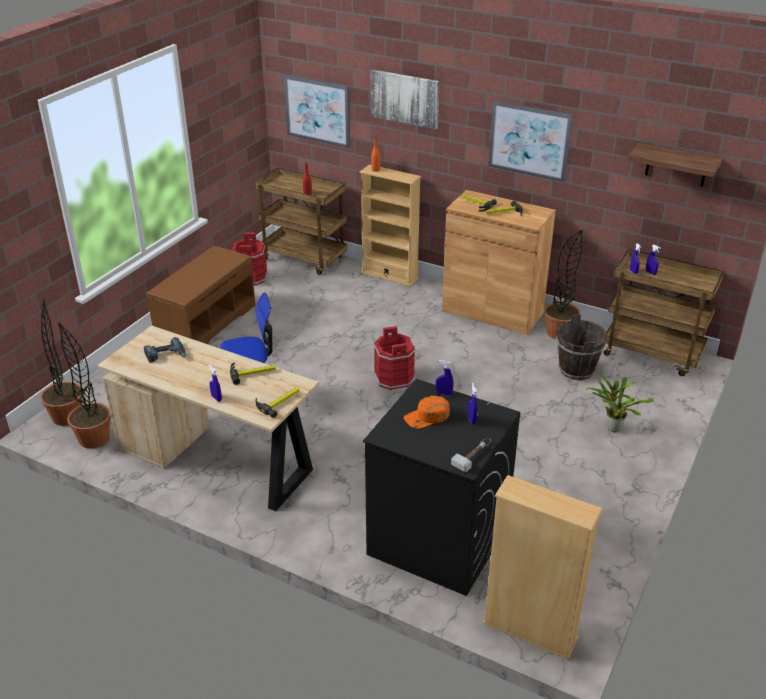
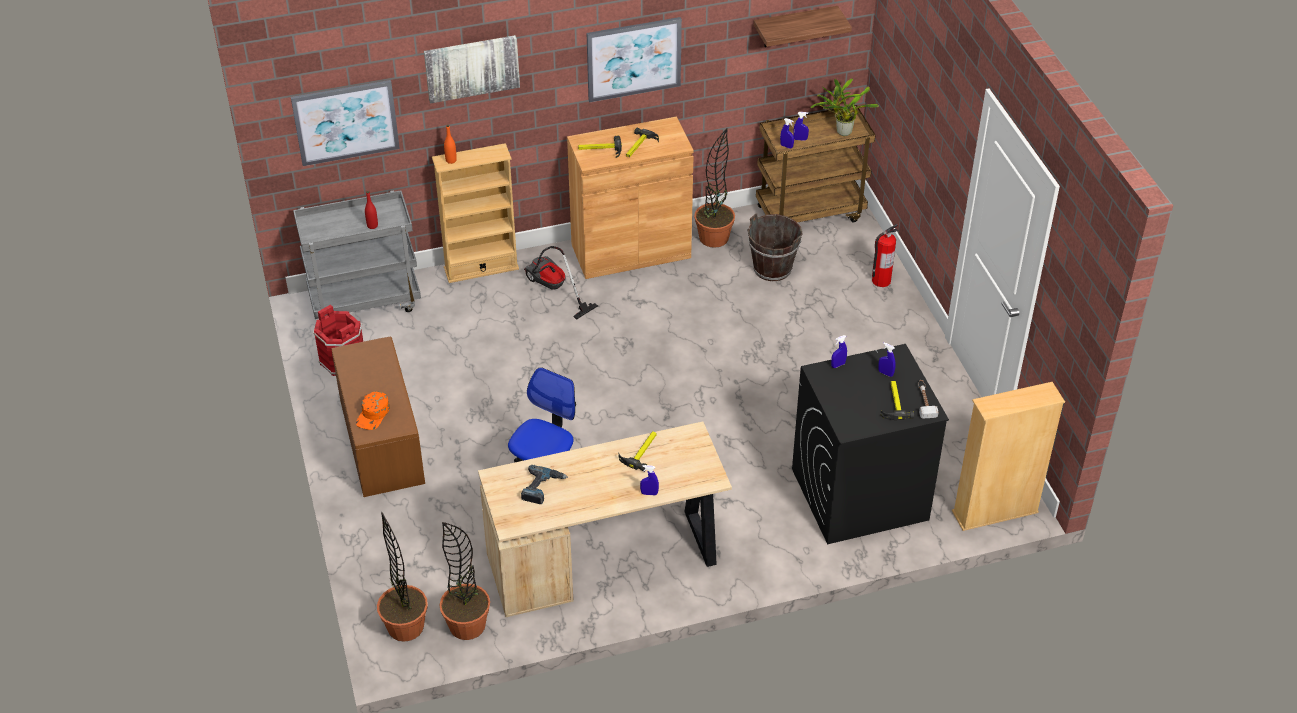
camera: 45 degrees left, 10 degrees up
(279, 402) = (701, 460): hammer -> hammer (893, 402)
(305, 259) = (365, 301): brown cart -> grey cart
(394, 378) = (640, 378): red bucket -> none
(414, 305) = (552, 289): none -> vacuum cleaner
(427, 417) = (854, 393): orange cap -> orange cap (373, 414)
(612, 427) = (860, 307): potted plant -> potted plant (841, 132)
(652, 420) = (881, 280): none -> fire extinguisher

